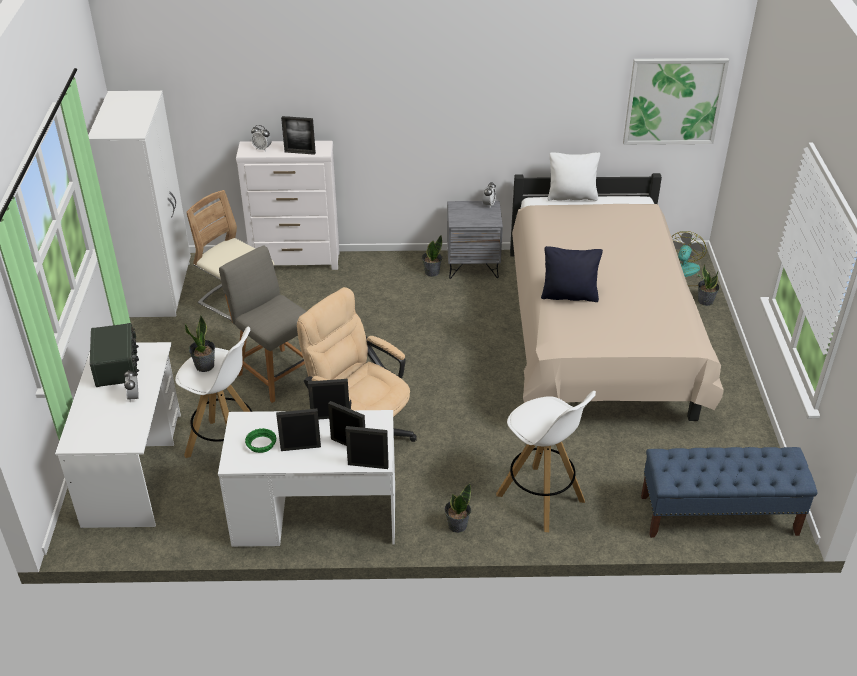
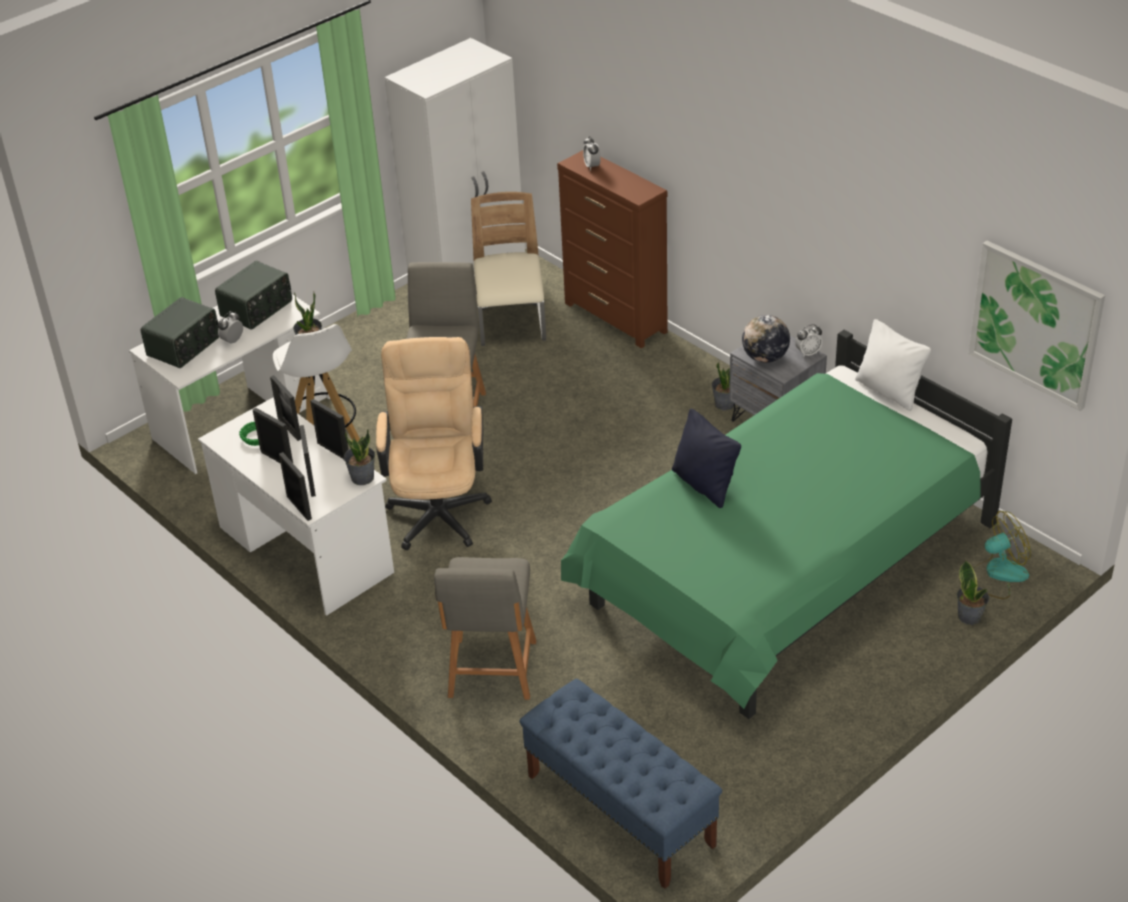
camera: 50 degrees right, 0 degrees up
(101, 423) = (185, 347): none -> radio
(296, 261) = (616, 318): white dresser -> brown dresser
(300, 152) = (618, 187): picture frame -> picture frame (289, 429)
(457, 525) = (394, 639): potted plant -> potted plant (362, 477)
(471, 219) = (765, 358): none -> globe
(541, 498) = (492, 672): white stool -> grey chair
(596, 336) = (785, 571): beige bed -> green bed

